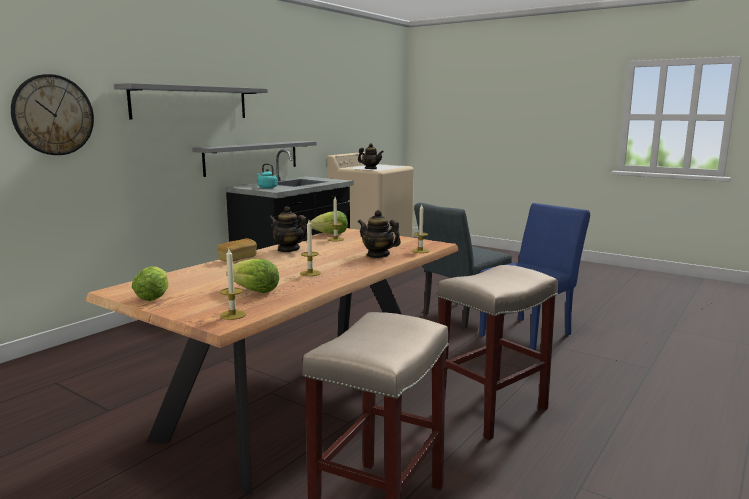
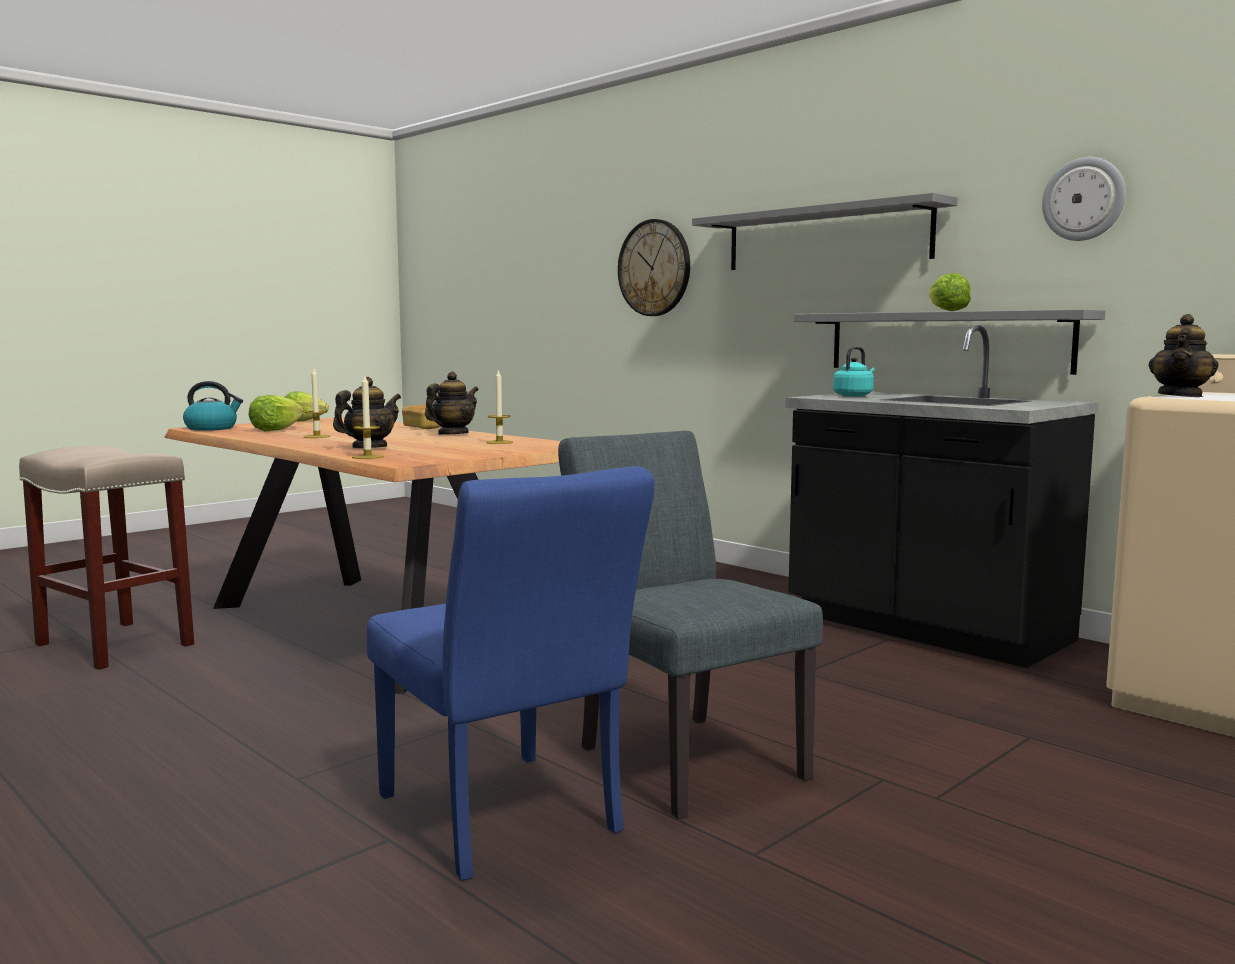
camera: 100 degrees right, 5 degrees down
(232, 315) = (212, 428): candle -> kettle
(291, 96) = (1084, 199): none -> wall clock
(331, 234) = (541, 442): lettuce -> lettuce (946, 311)
(491, 411) = (209, 716): beige stool -> none

